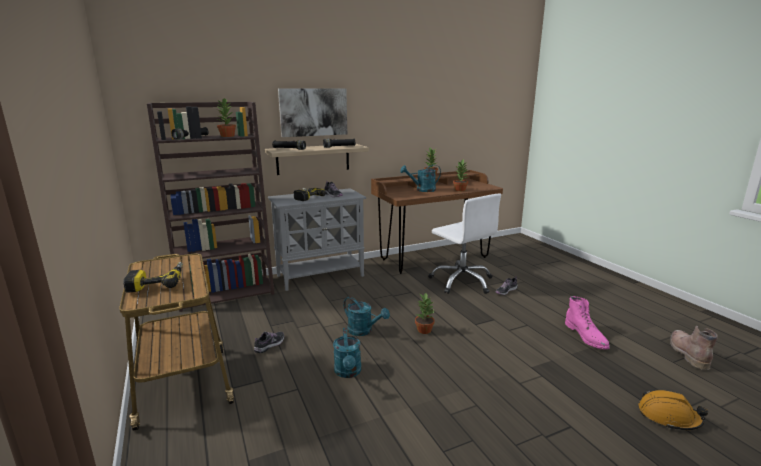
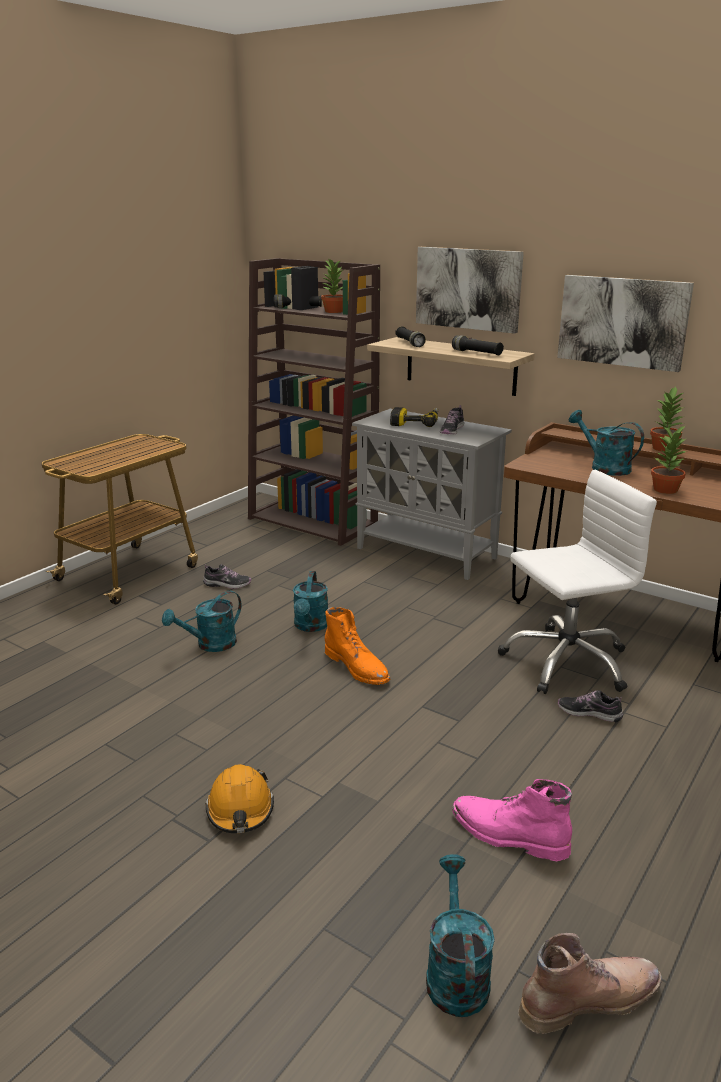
camera: 60 degrees right, 5 degrees up
(158, 282) = (103, 454): power drill -> none
(398, 120) = (622, 321): none -> picture
(424, 330) = (358, 667): potted plant -> orange boot
(462, 281) = (566, 661): white office chair -> white office chair turned 135 degrees counterclockwise
(587, 336) = (507, 835): pink boot -> pink boot turned 75 degrees clockwise
(668, 417) = (302, 955): orange hard hat -> orange hard hat (240, 810)
(676, 377) = (455, 973): none -> turquoise watering can

